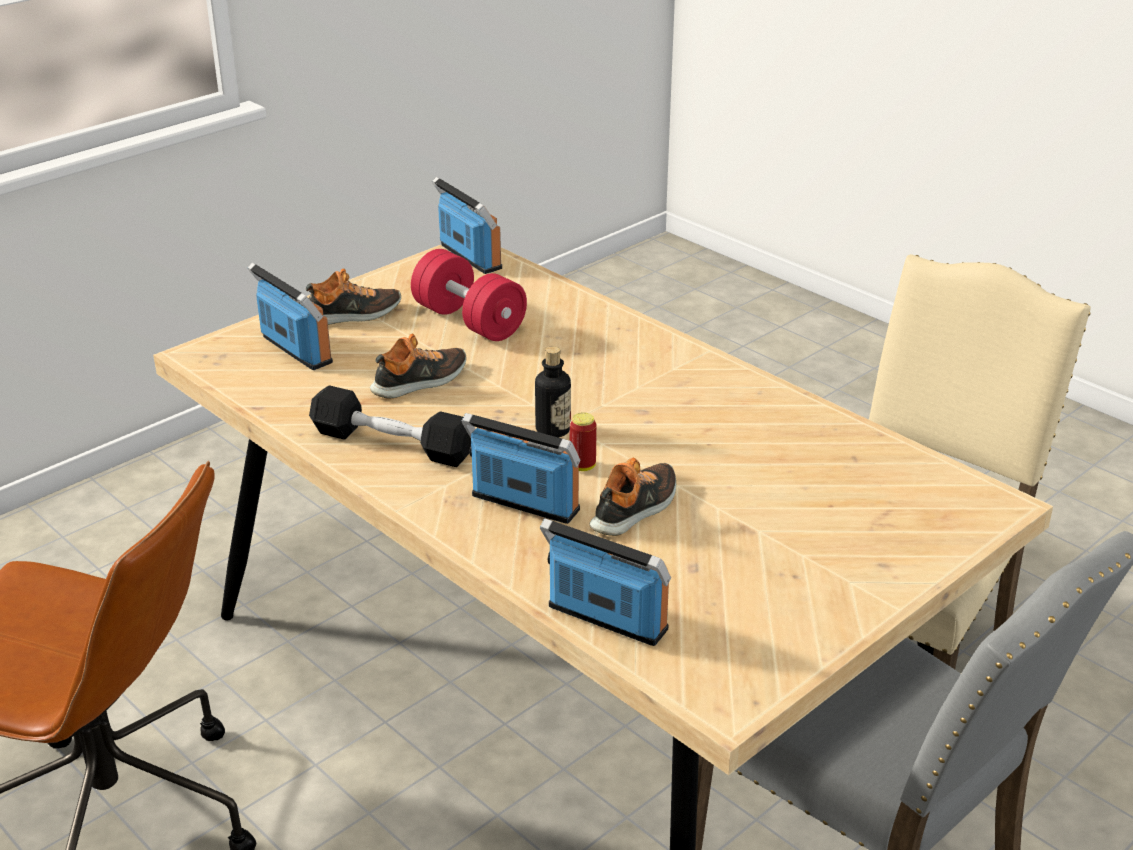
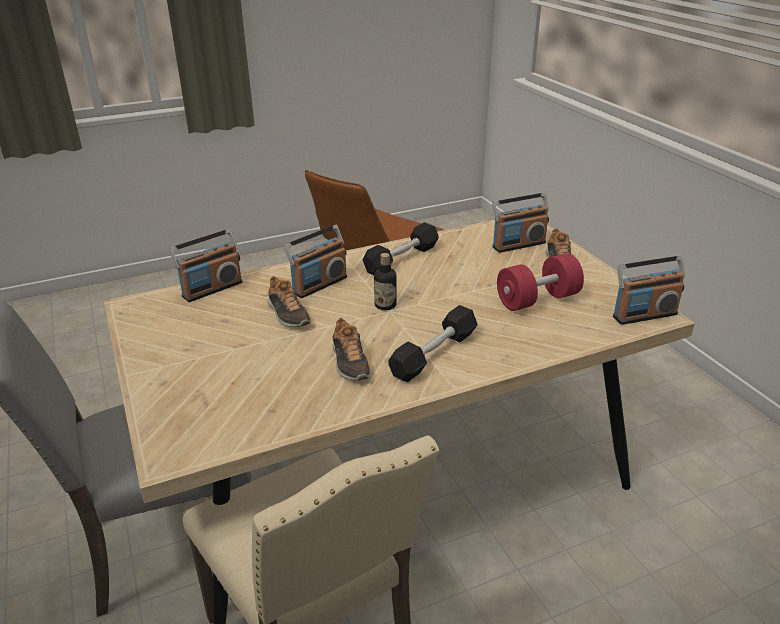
camera: 110 degrees right, 0 degrees up
(420, 382) = (464, 274): shoe -> shoe (349, 363)
(582, 466) = (341, 307): can -> none
(651, 372) = (434, 354): none -> black dumbbell

